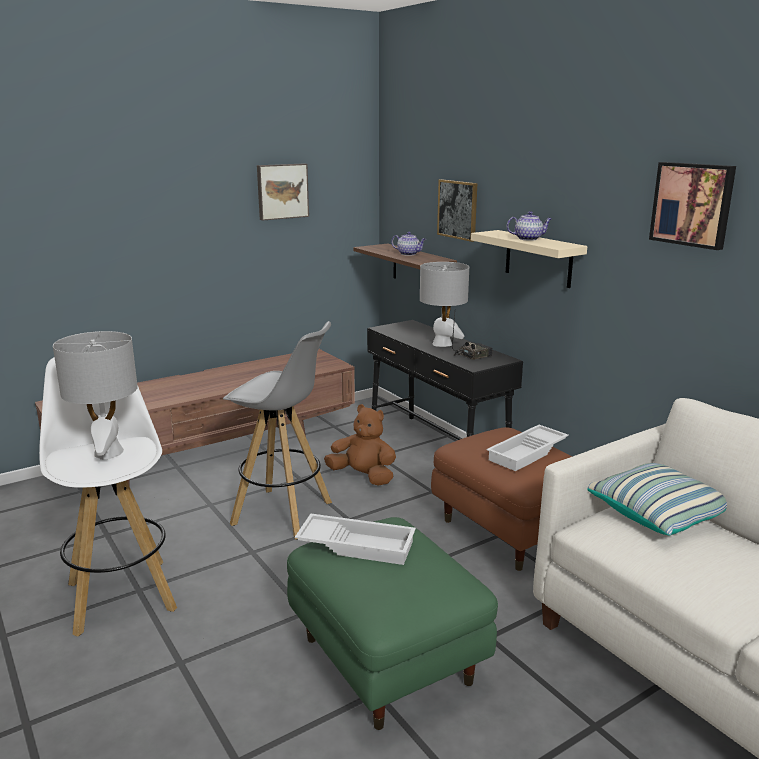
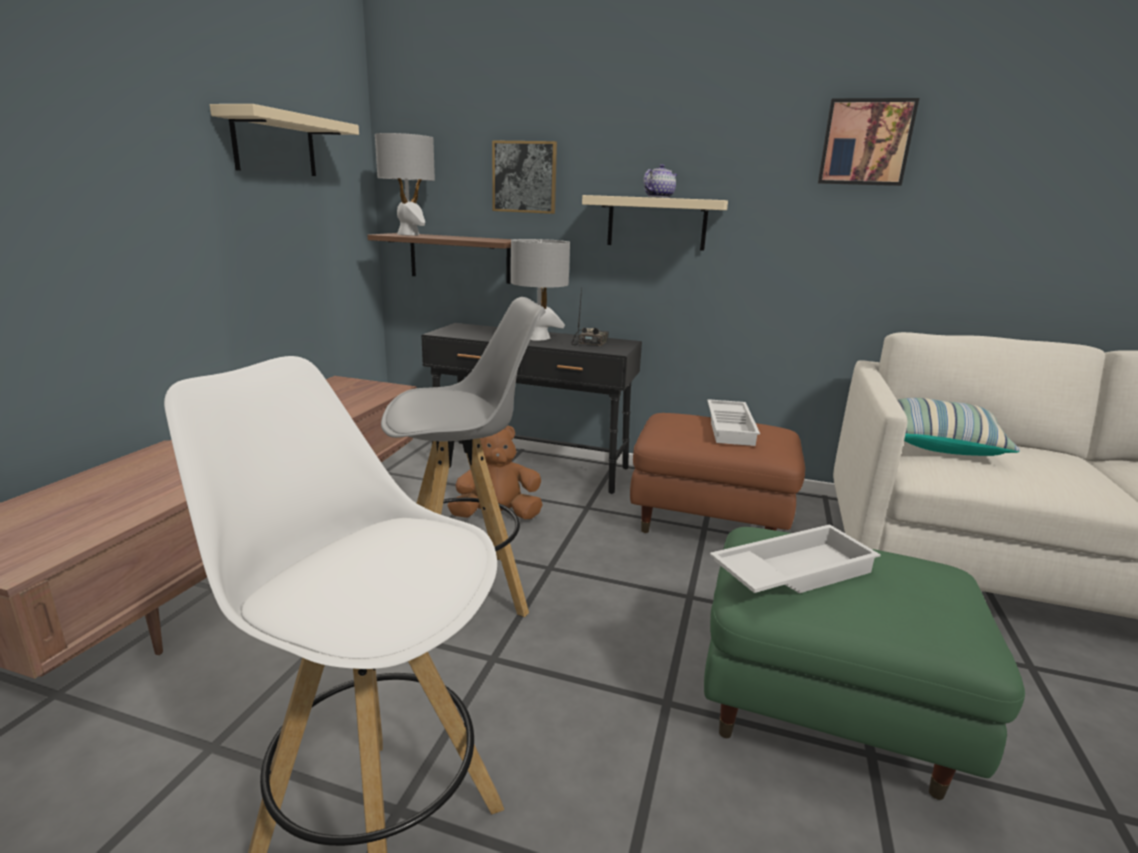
camera: 40 degrees left, 0 degrees up
(108, 453) = (389, 565): grey table lamp -> grey table lamp (409, 234)
(282, 191) = (274, 144): picture -> beige shelf
(409, 254) = (458, 237): teapot -> none

